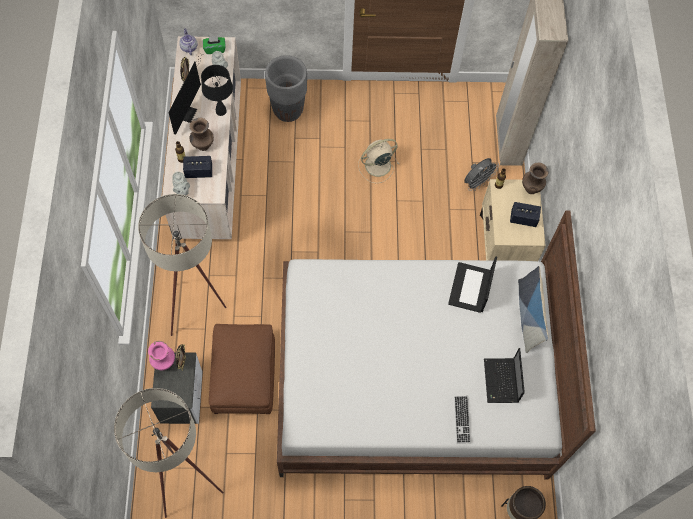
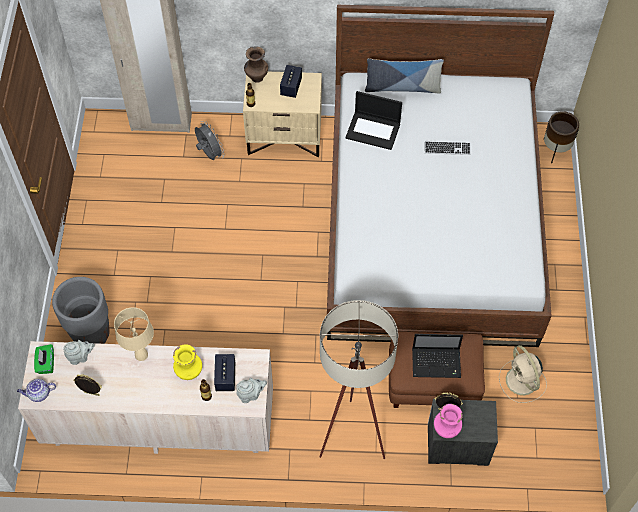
camera: 85 degrees left, 5 degrees down
(185, 479) = (548, 438): beige floor lamp -> none
(188, 111) = (137, 392): monitor -> none
(203, 146) = (189, 374): brown vase -> yellow vase
(221, 111) = (141, 355): black table lamp -> beige table lamp
(376, 166) = (179, 245): beige fan -> beige fan (522, 382)
(462, 420) = (509, 147): keyboard -> keyboard (447, 149)
(501, 382) = (470, 114): laptop -> laptop (437, 363)

